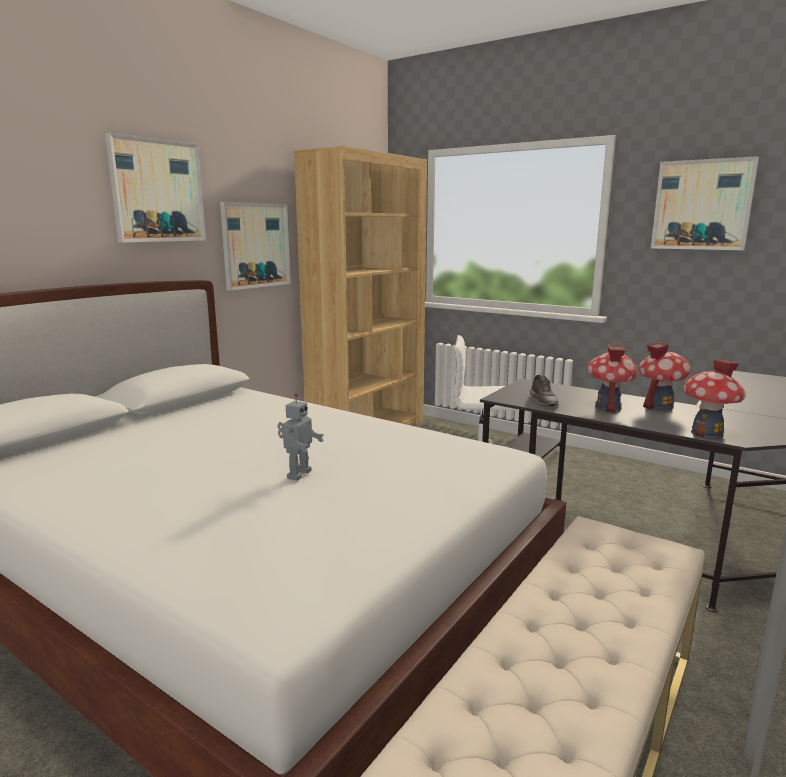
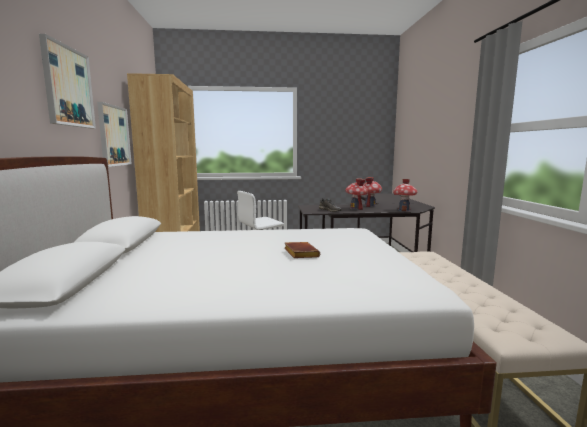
camera: 40 degrees left, 5 degrees down
(298, 474) = (299, 253): toy robot -> brown book
(702, 205) = (337, 122): picture -> none

